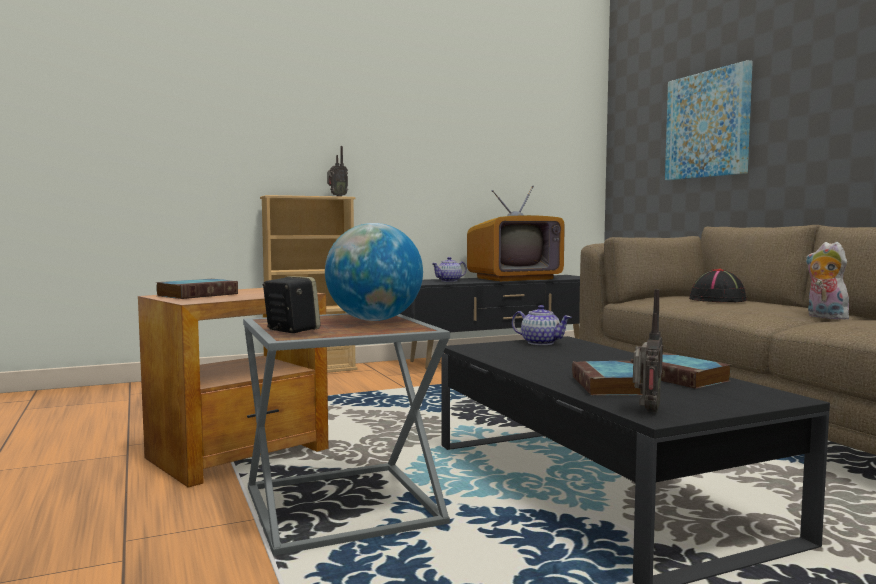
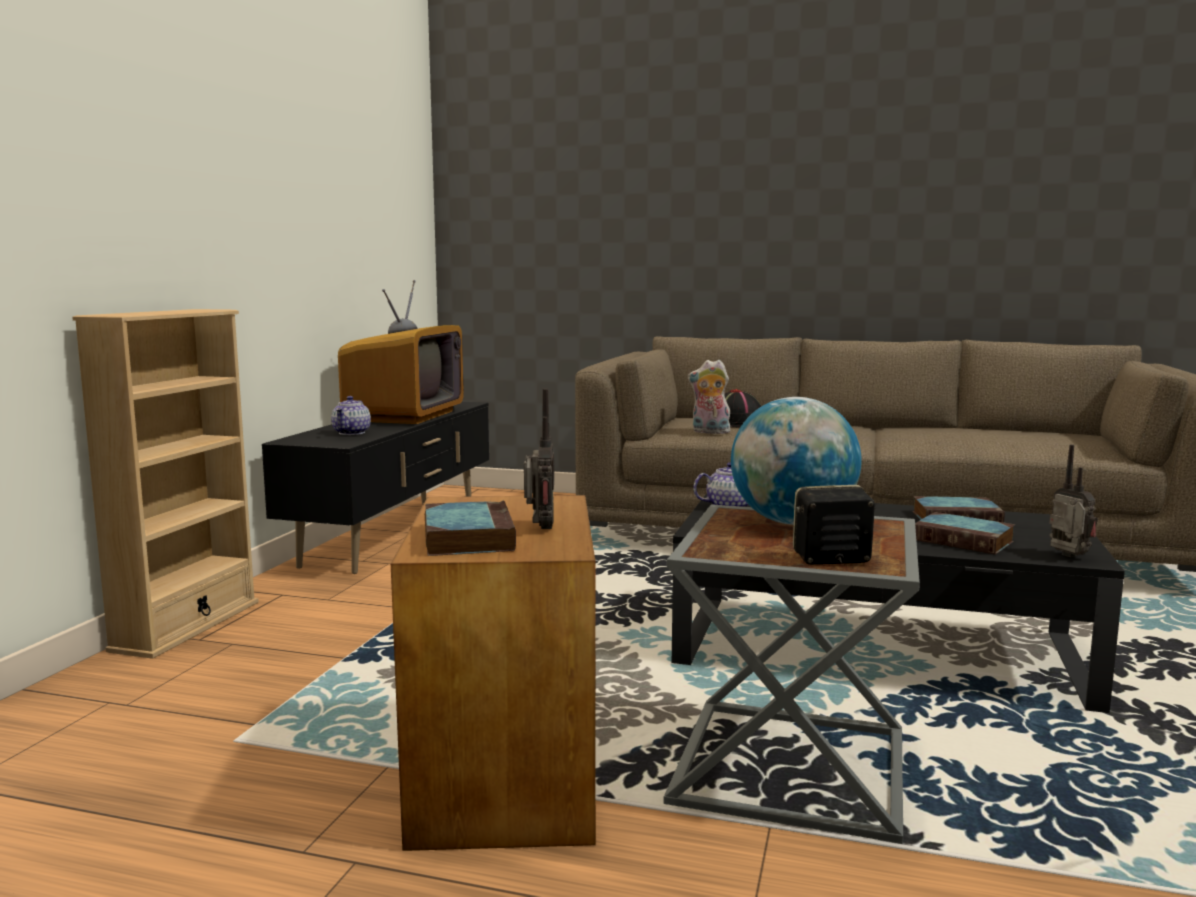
camera: 50 degrees left, 5 degrees up
(337, 196) = (192, 309): radio -> radio (539, 528)
(708, 125) = (611, 211): picture -> none
(824, 317) = (867, 433): plush toy -> plush toy (709, 432)

